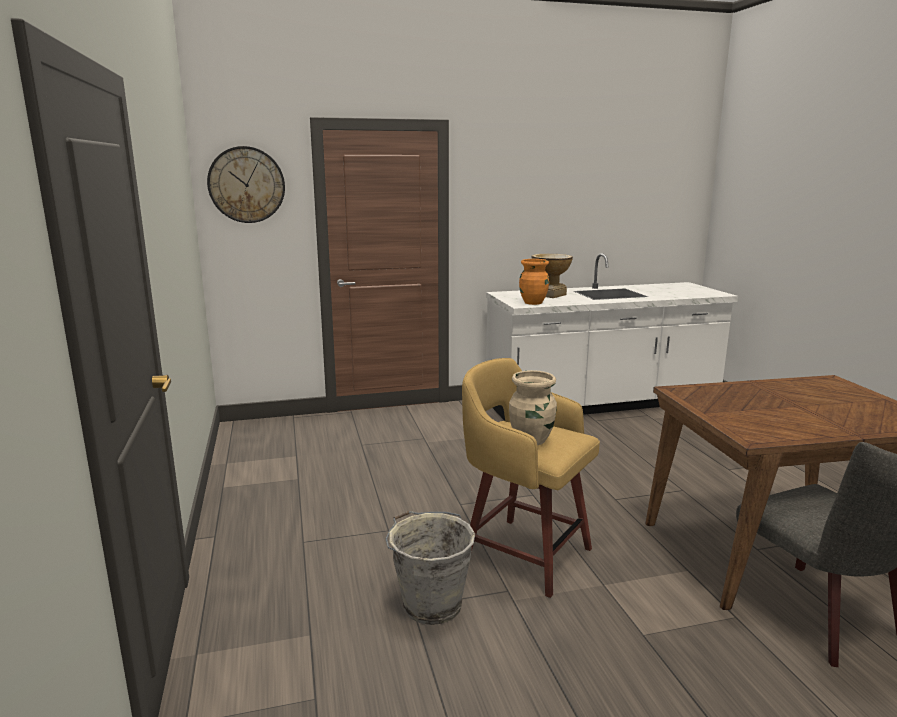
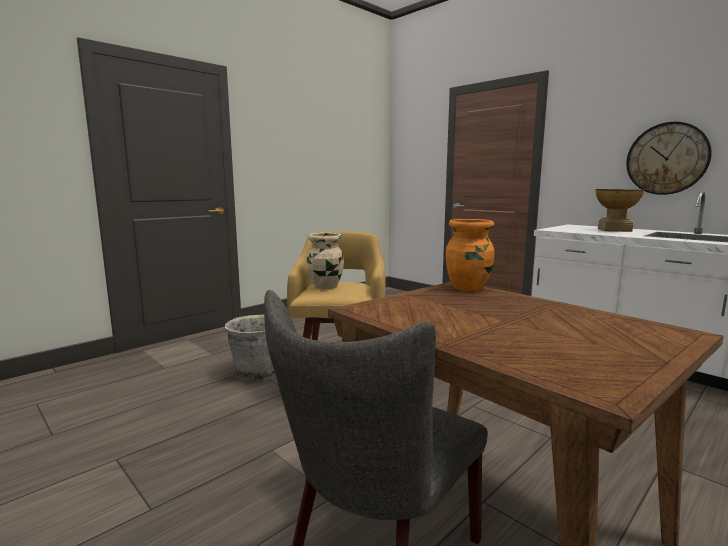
camera: 60 degrees right, 5 degrees down
(246, 185) = (413, 137): wall clock -> wall clock (667, 158)
(533, 302) = (569, 230): orange vase -> orange vase (468, 288)

